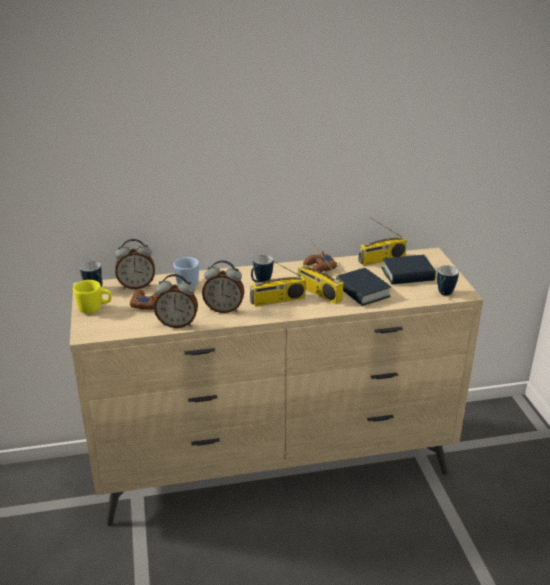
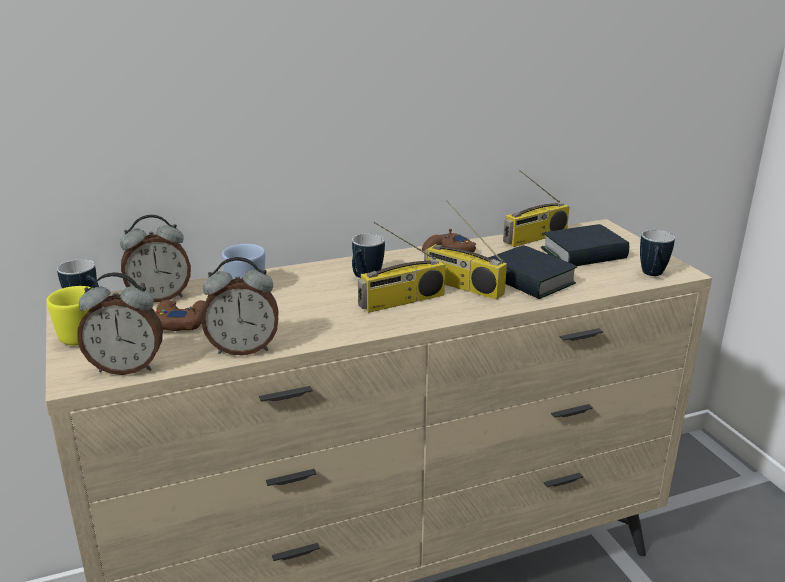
camera: 10 degrees left, 5 degrees down
(224, 309) = (318, 320): alarm clock -> alarm clock (127, 367)

